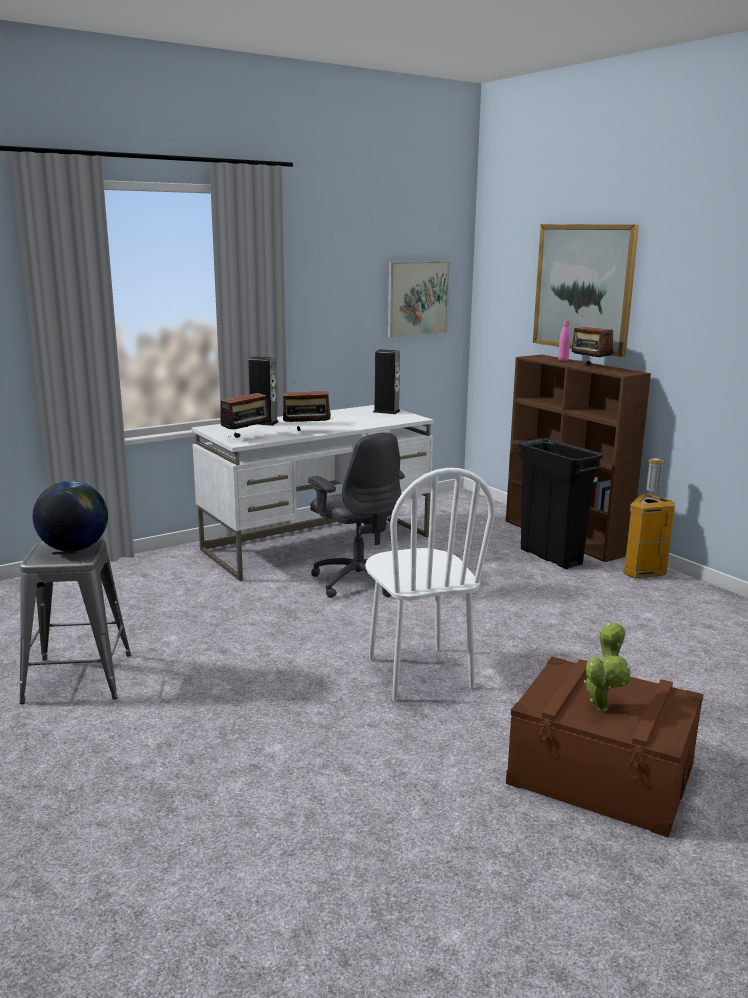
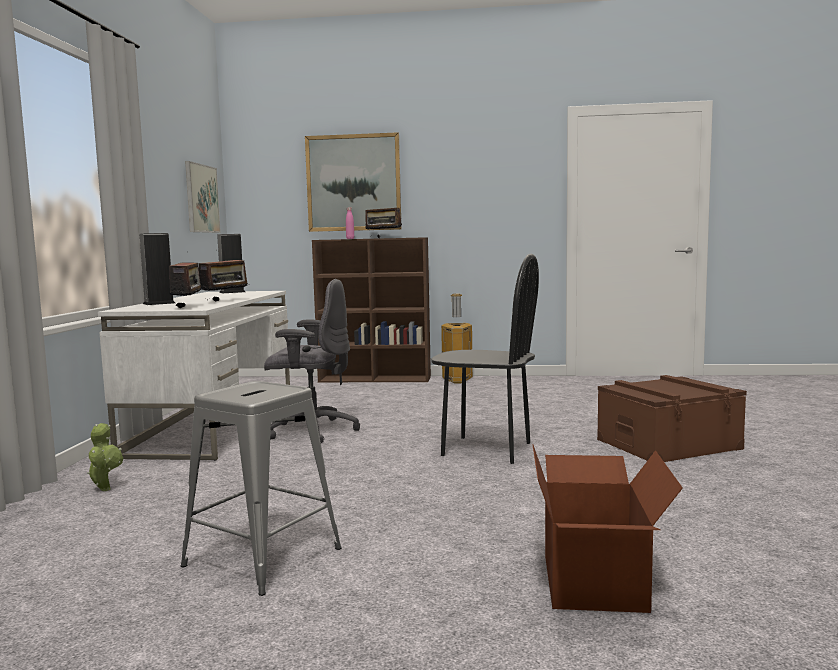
camera: 50 degrees left, 10 degrees down
(74, 548) = (255, 388): globe -> none
(139, 835) = (596, 582): none -> cardboard box
(418, 673) = (486, 449): white chair -> black chair
(551, 557) = (395, 388): black trash can -> none
(602, 706) = (674, 390): potted plant -> potted plant (105, 488)

